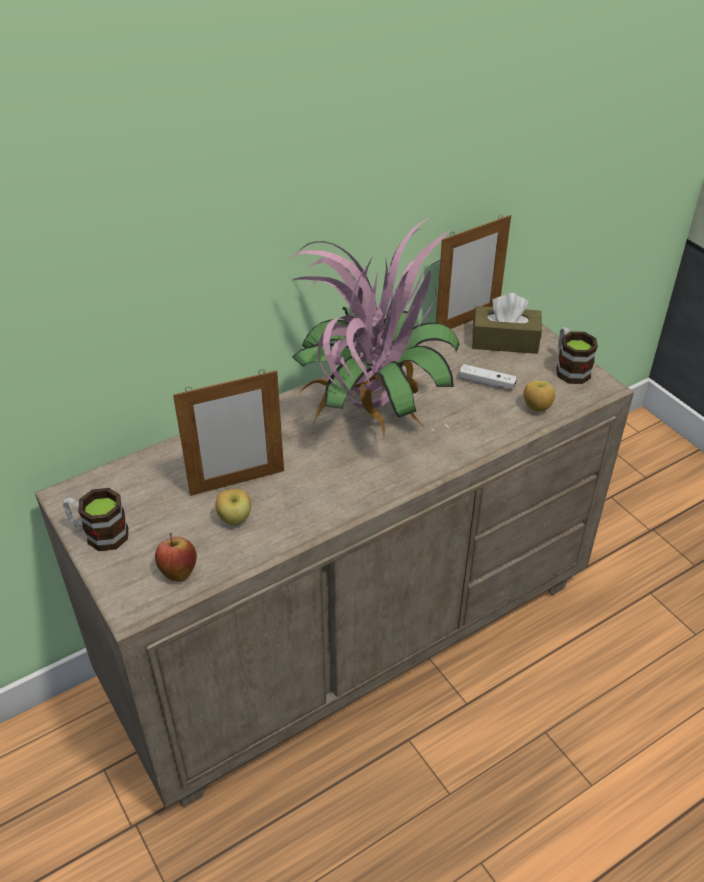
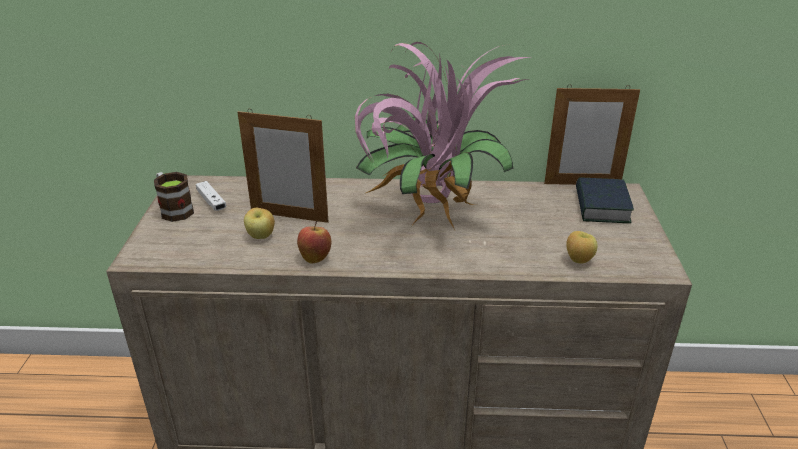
camera: 35 degrees right, 10 degrees down
(178, 571) = (189, 249): apple -> apple (315, 257)
(487, 383) = (552, 228): white game controller -> white game controller (211, 201)
(505, 341) = (601, 207): brown tissue box -> book
(569, 368) = (642, 245): mug -> none

